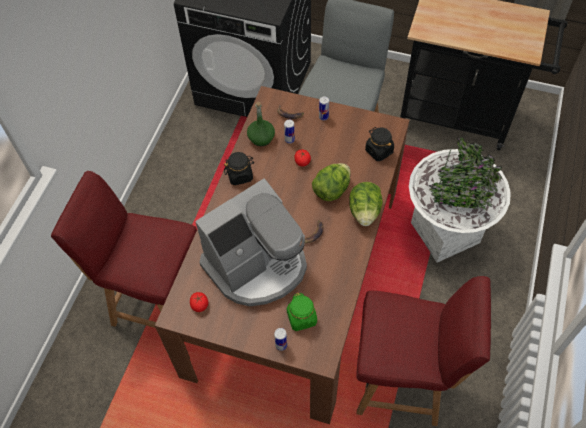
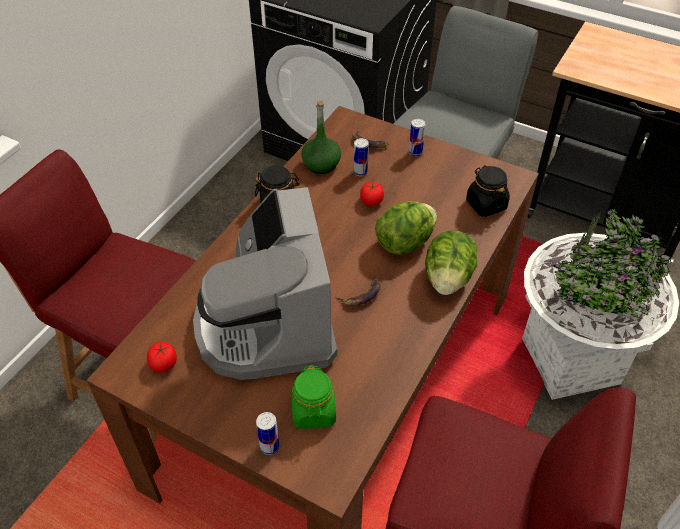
camera: 10 degrees right, 10 degrees down
(257, 265) = (267, 324): coffee machine -> coffee machine turned 105 degrees clockwise

